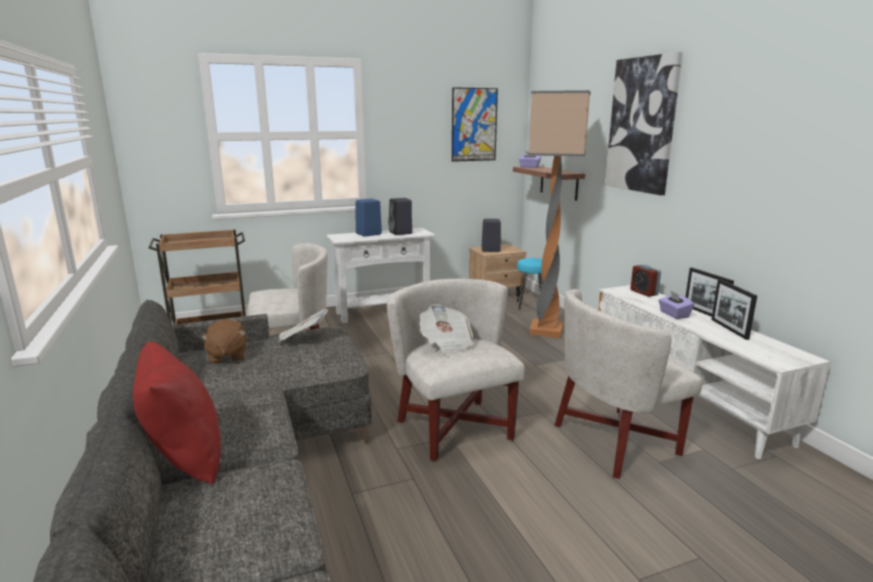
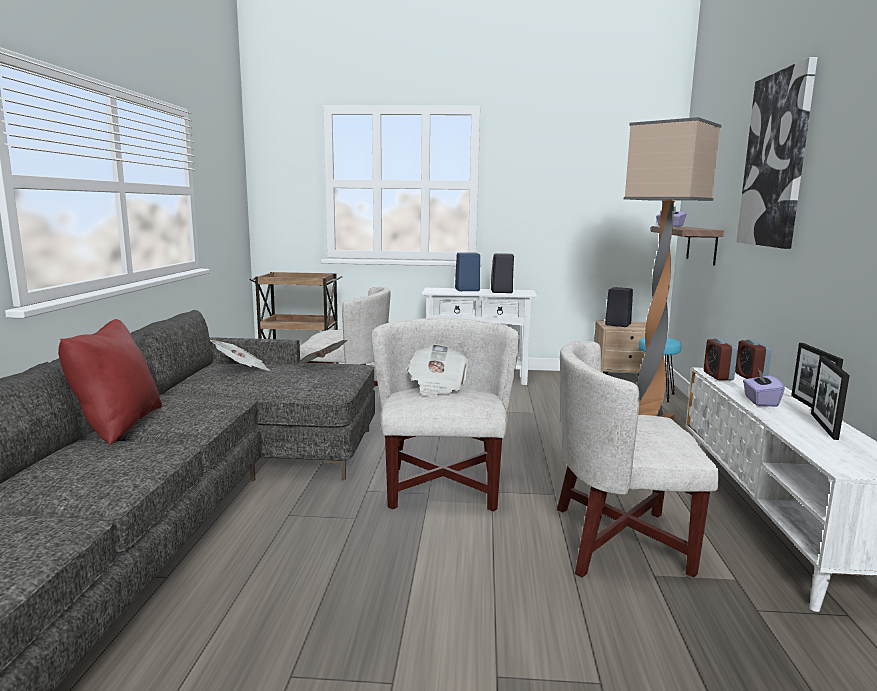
camera: 25 degrees right, 5 degrees down
(227, 357) = (242, 370): brown plush toy -> newspaper
(474, 125) = (610, 177): picture -> none
(624, 295) = (718, 376): none -> alarm clock

